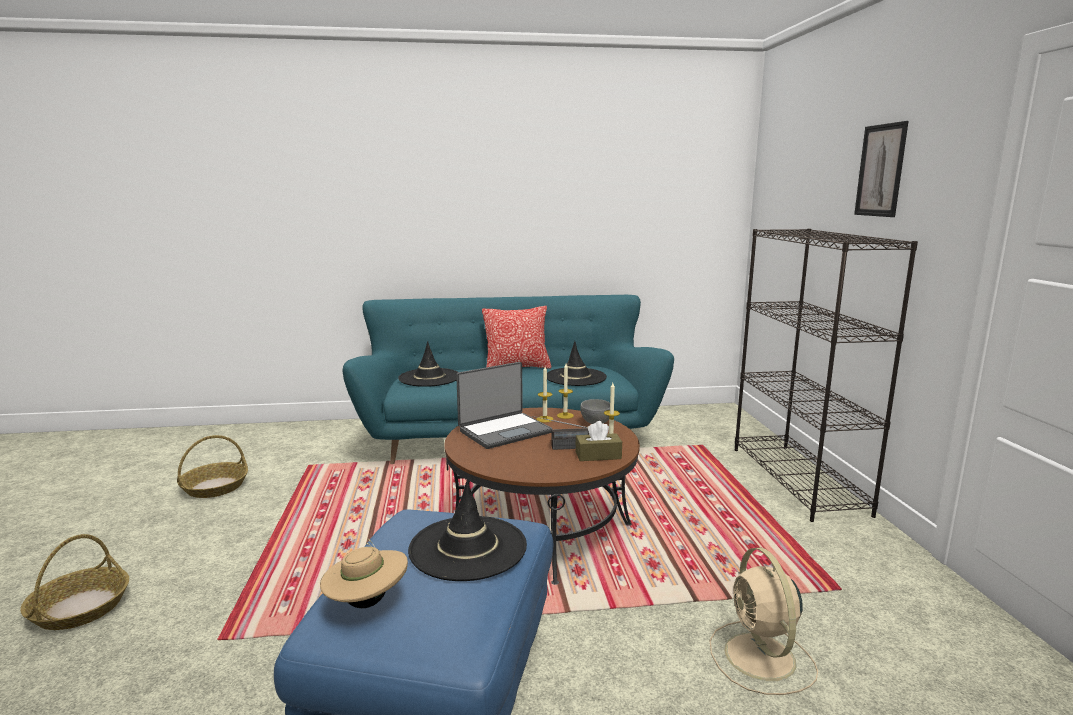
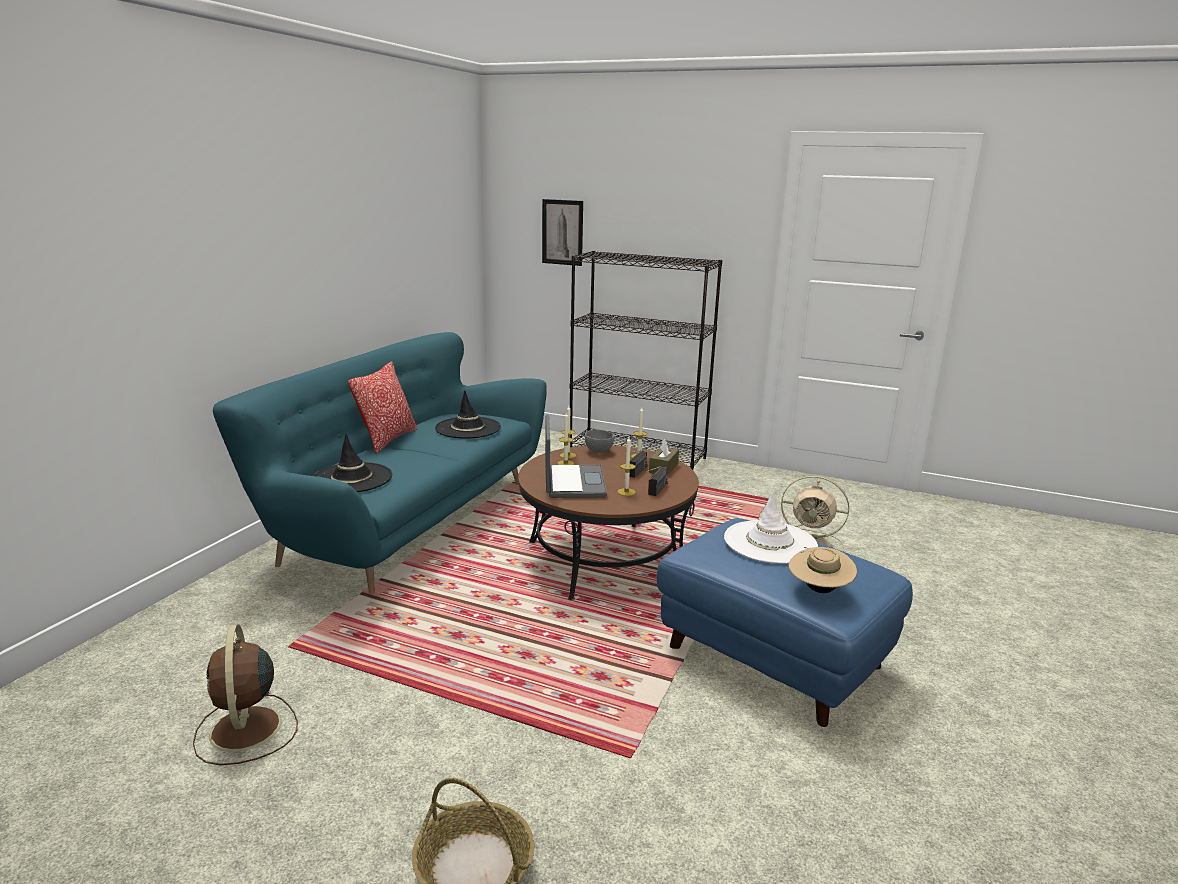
camera: 60 degrees left, 5 degrees up
(214, 487) = (245, 730): basket -> brown fan
(467, 548) = (770, 542): black hat -> white hat
(511, 454) = (626, 492): none -> candle
(527, 465) = (655, 492): none -> radio
(880, 170) = (670, 206): picture -> picture (562, 232)

